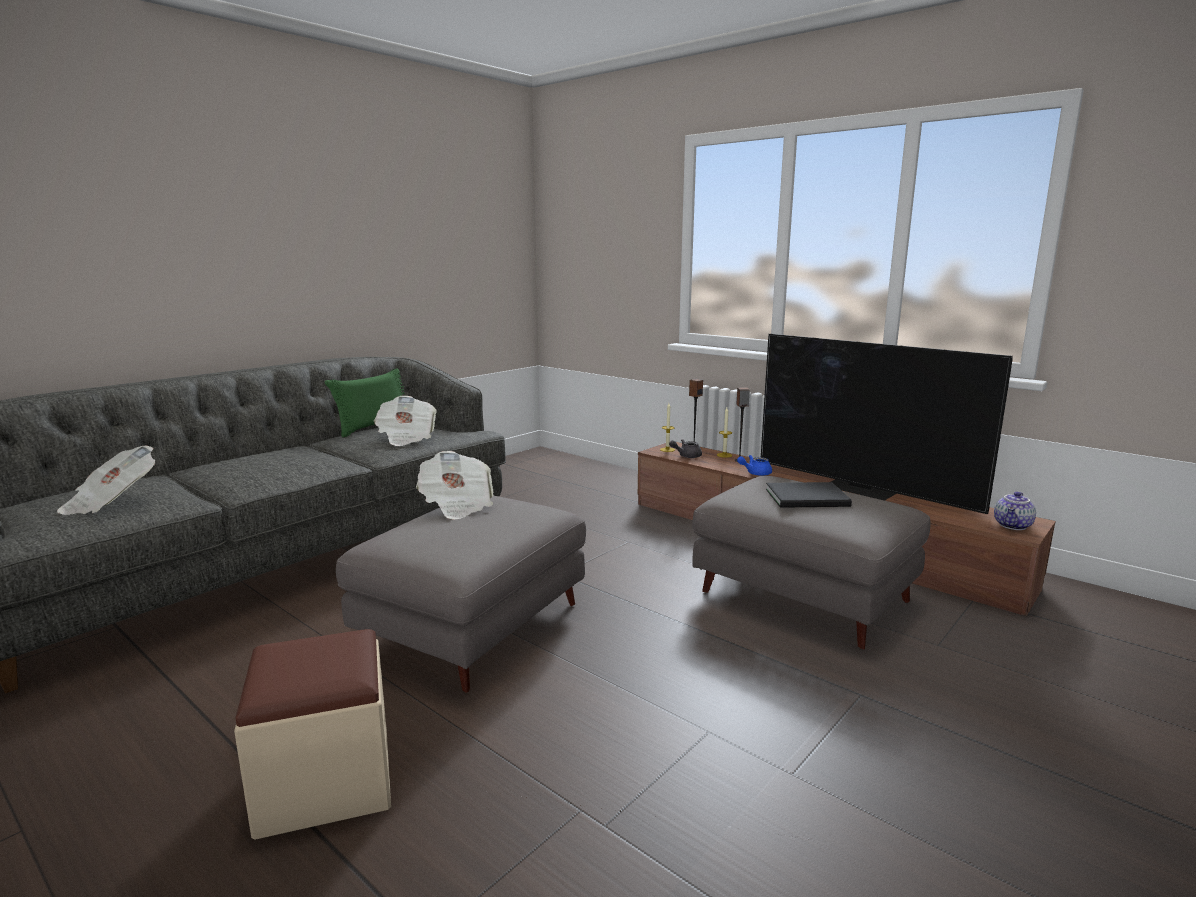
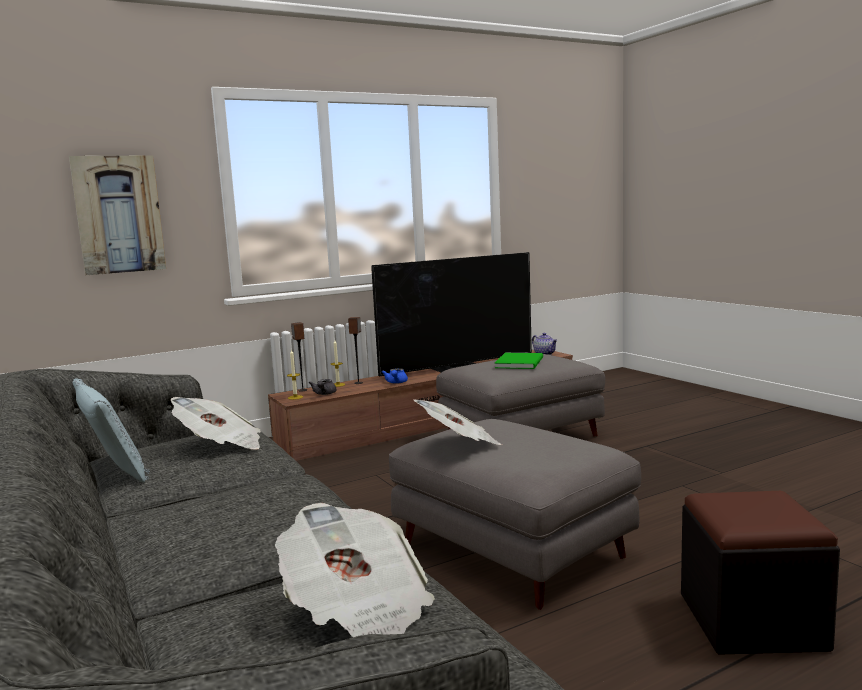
camera: 70 degrees left, 5 degrees down
(326, 781) = (751, 621): beige ottoman -> black ottoman
(374, 427) = (113, 467): green pillow -> blue pillow
(610, 257) = (119, 214): none -> picture
(809, 498) = (521, 362): black book -> green book

